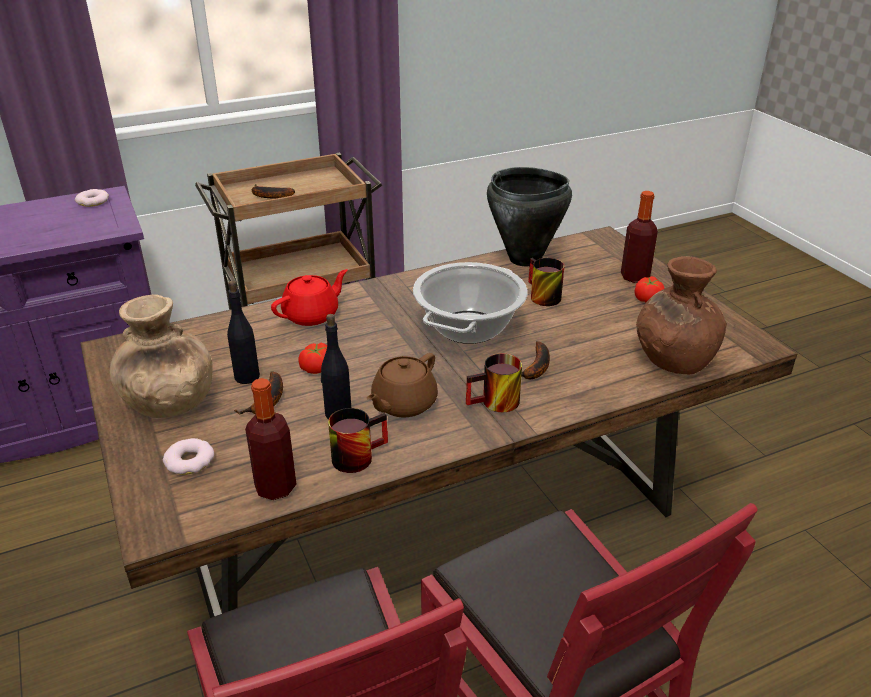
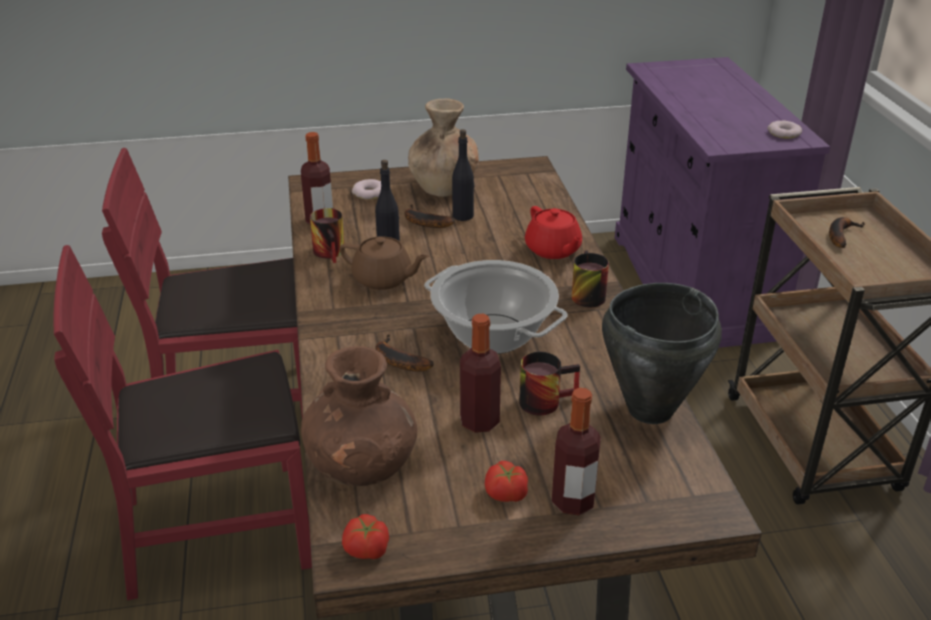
camera: 105 degrees right, 0 degrees up
(317, 368) = (459, 246): tomato -> tomato (366, 549)
(403, 404) = (383, 279): brown teapot -> brown teapot turned 150 degrees clockwise
(495, 404) = (354, 325): mug -> mug (584, 294)
(585, 318) = (479, 421): none -> bottle

